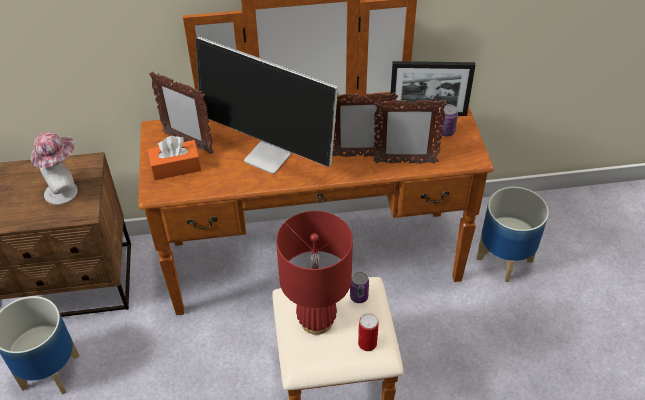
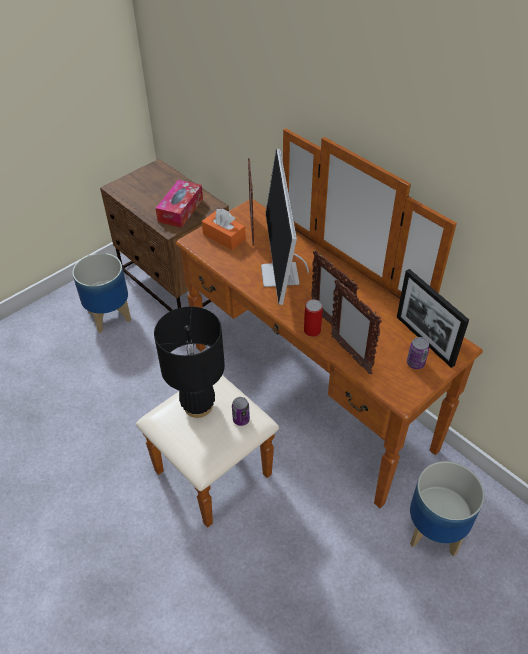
camera: 55 degrees right, 0 degrees up
(65, 190) = (180, 210): hat -> tissue box
(317, 321) = (198, 406): red table lamp -> black table lamp
(367, 343) = (201, 448): can -> can (312, 330)

